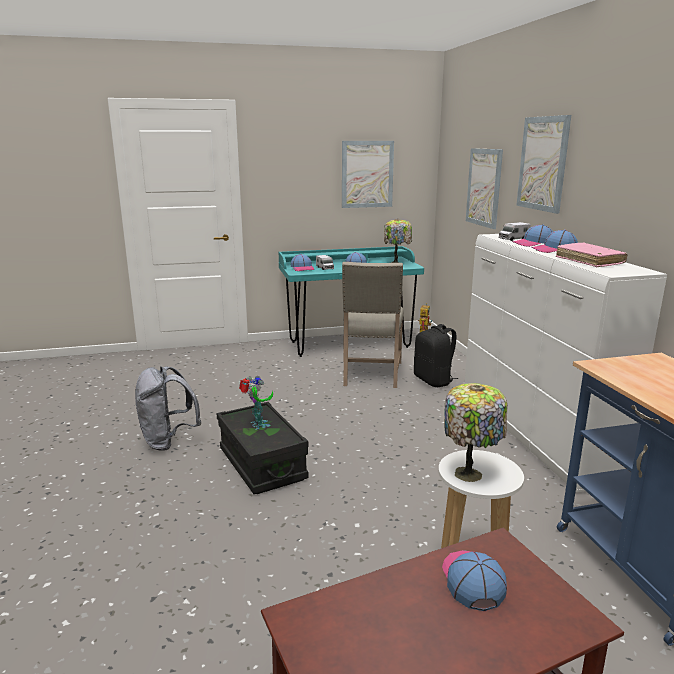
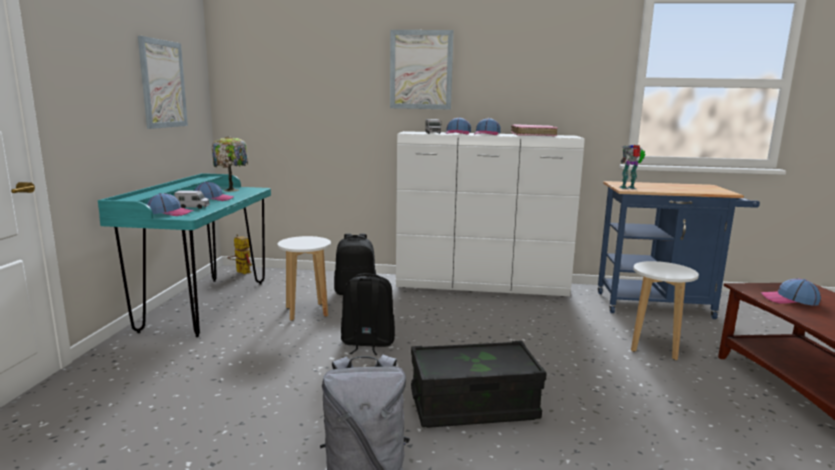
camera: 70 degrees left, 5 degrees down
(258, 425) = (468, 361): toy robot -> toy robot (629, 188)
(335, 406) = (367, 343): none -> black backpack
(371, 374) = (306, 312): beige chair -> white stool
(470, 474) = (671, 272): table lamp -> none
(484, 187) = (324, 96): picture -> none

